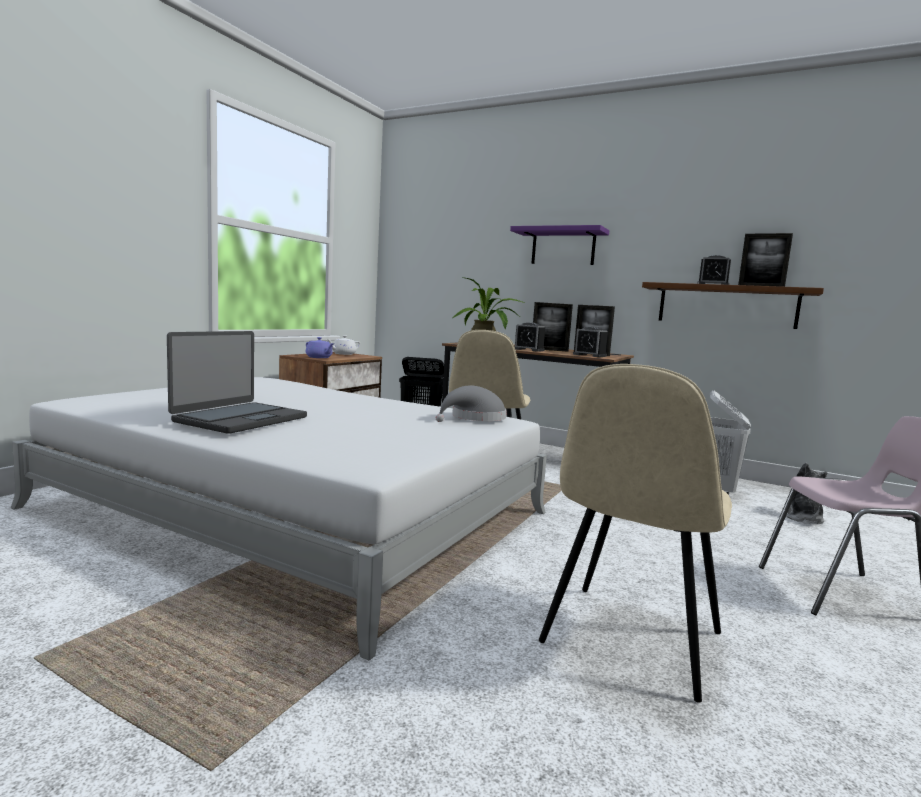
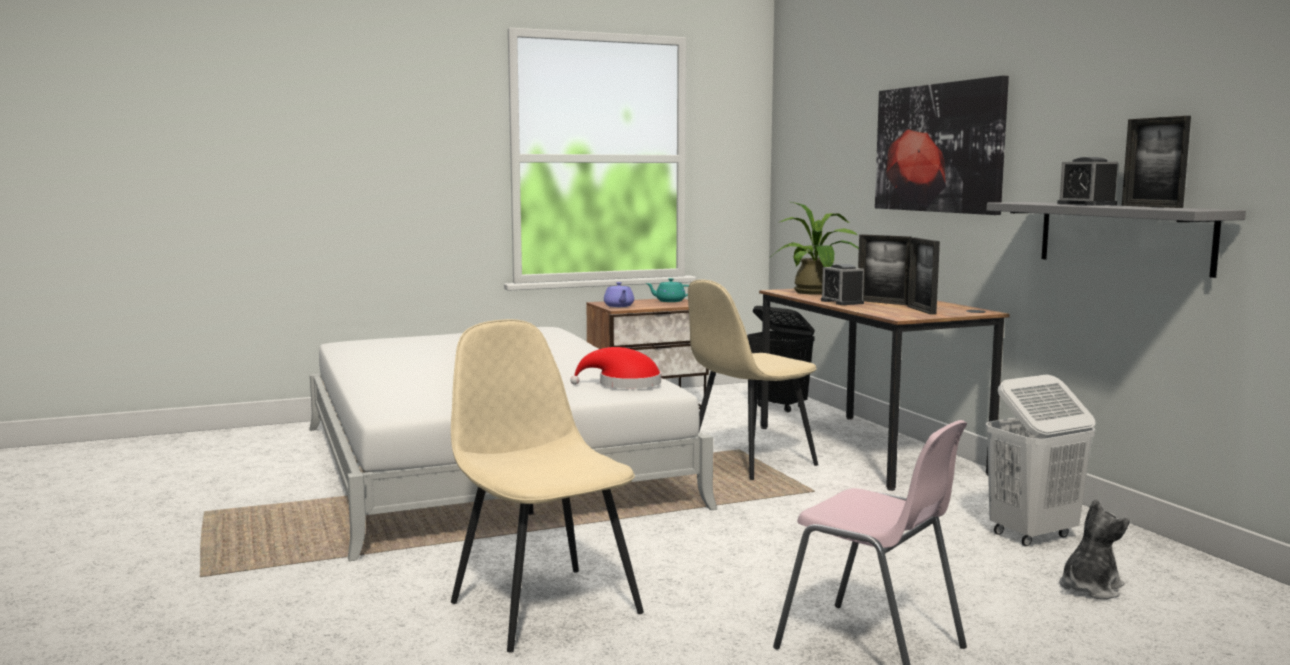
camera: 40 degrees right, 0 degrees up
(240, 419) = (406, 367): laptop -> none
(343, 354) = (669, 301): white teapot -> turquoise teapot
(474, 418) = (624, 384): grey hat -> red hat
(563, 247) = (938, 148): purple shelf -> picture
(589, 355) = (898, 313): alarm clock -> none
(630, 639) = (543, 606): beige chair -> beige chair turned 75 degrees clockwise
(726, 305) = (1123, 236): brown shelf -> grey shelf

